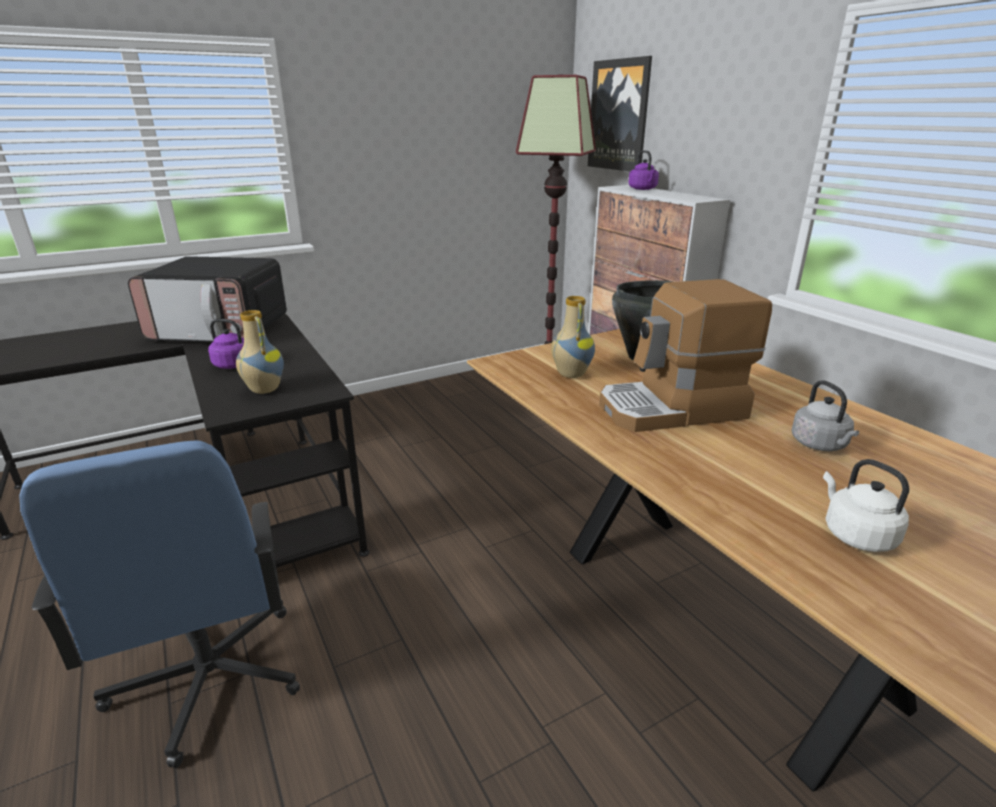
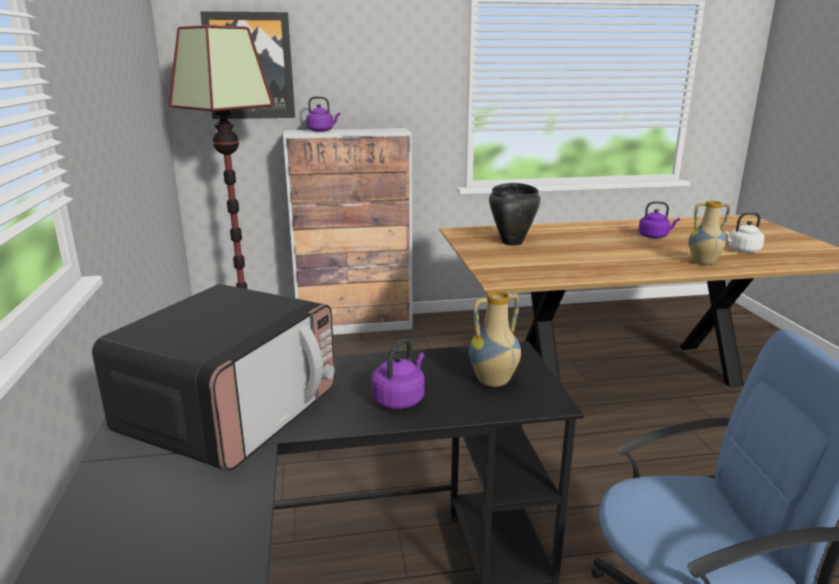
camera: 70 degrees left, 5 degrees down
(570, 374) = (535, 263): vase -> vase (703, 263)
(672, 409) = (603, 251): coffee machine -> none
(820, 445) = (654, 236): grey kettle -> purple kettle

